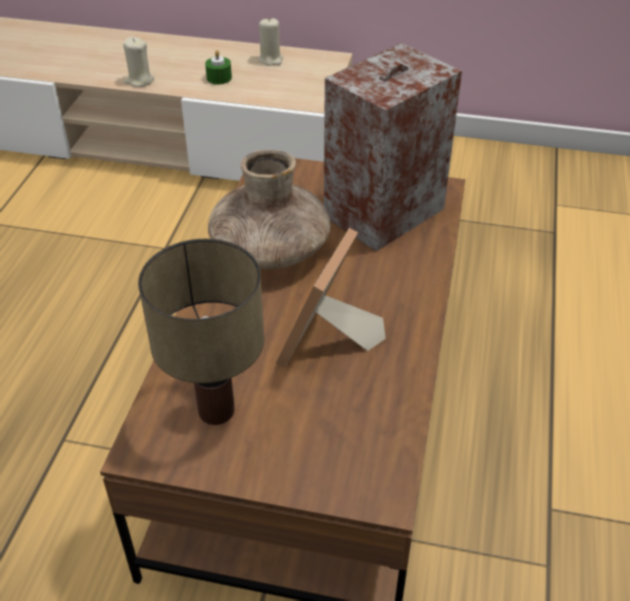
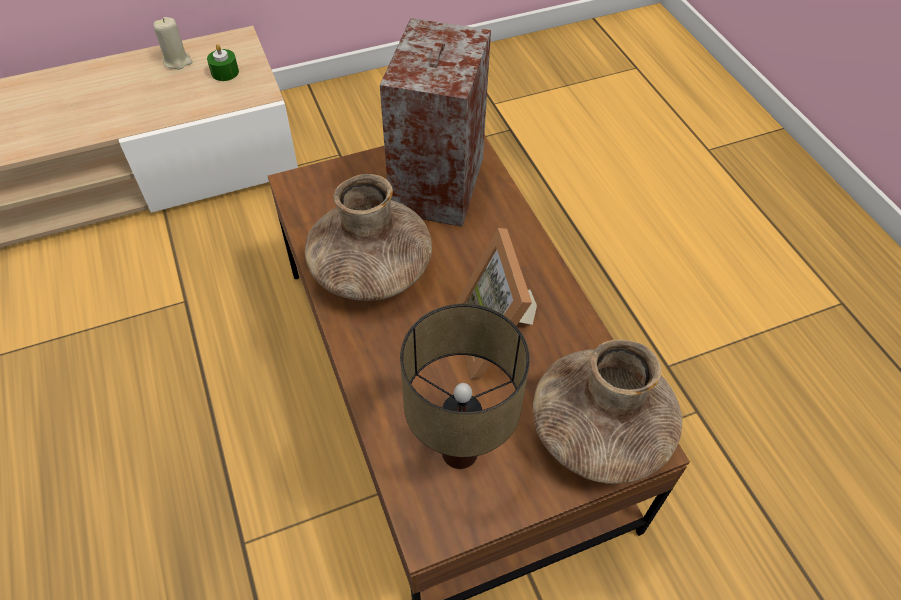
camera: 35 degrees left, 10 degrees up
(139, 80) = (53, 138): beige candle -> none
(219, 78) = (140, 102): green candle -> green candle (225, 72)
(348, 460) = (599, 431): none -> brown vase

